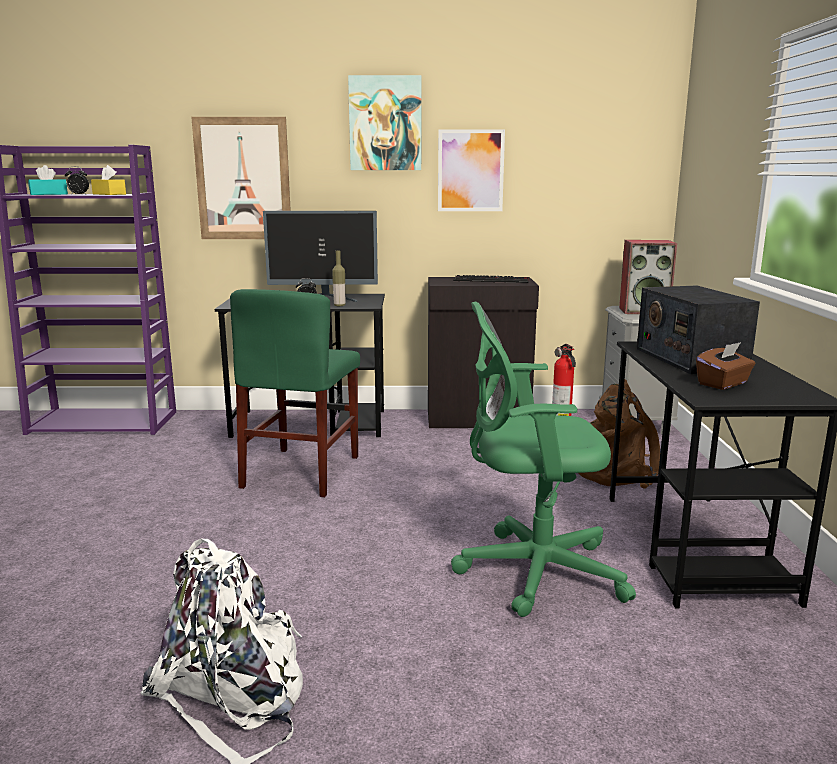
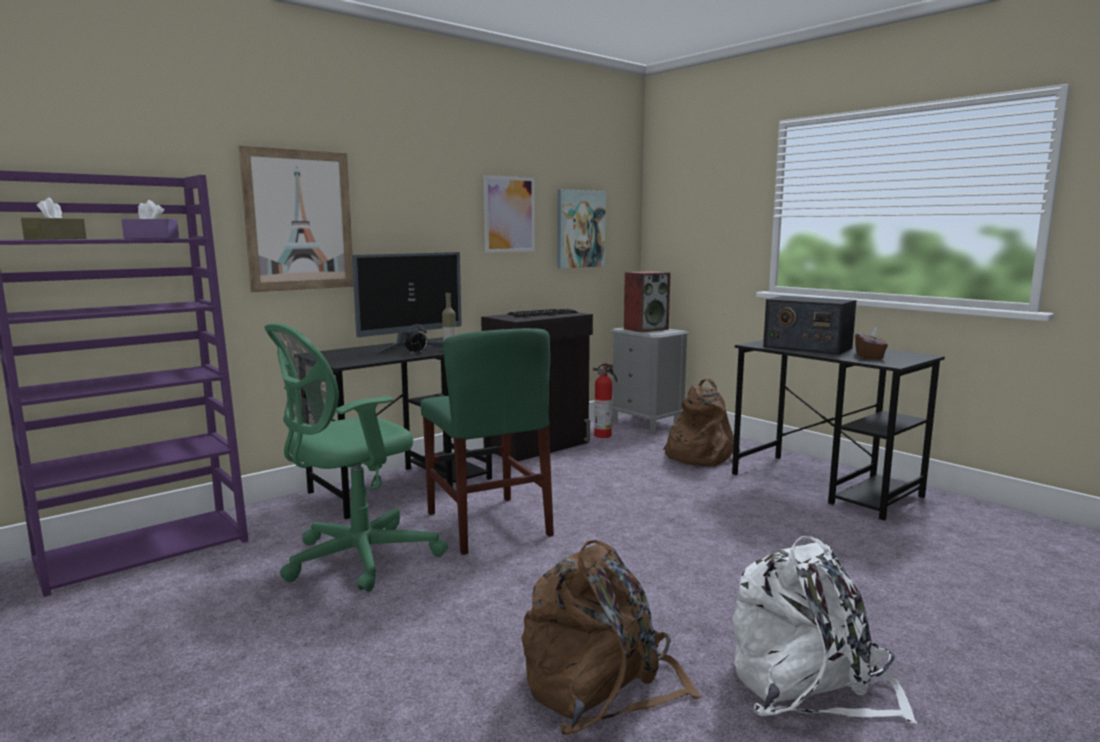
camera: 40 degrees left, 5 degrees down
(49, 194) = (56, 239): turquoise tissue box -> brown tissue box
(78, 195) = (119, 239): alarm clock -> none
(109, 194) = (151, 238): yellow tissue box -> purple tissue box
(118, 615) = (601, 686): none -> brown backpack
(385, 123) = (440, 167): picture -> picture (580, 229)
(532, 571) = (785, 530): green office chair -> green office chair (354, 559)

